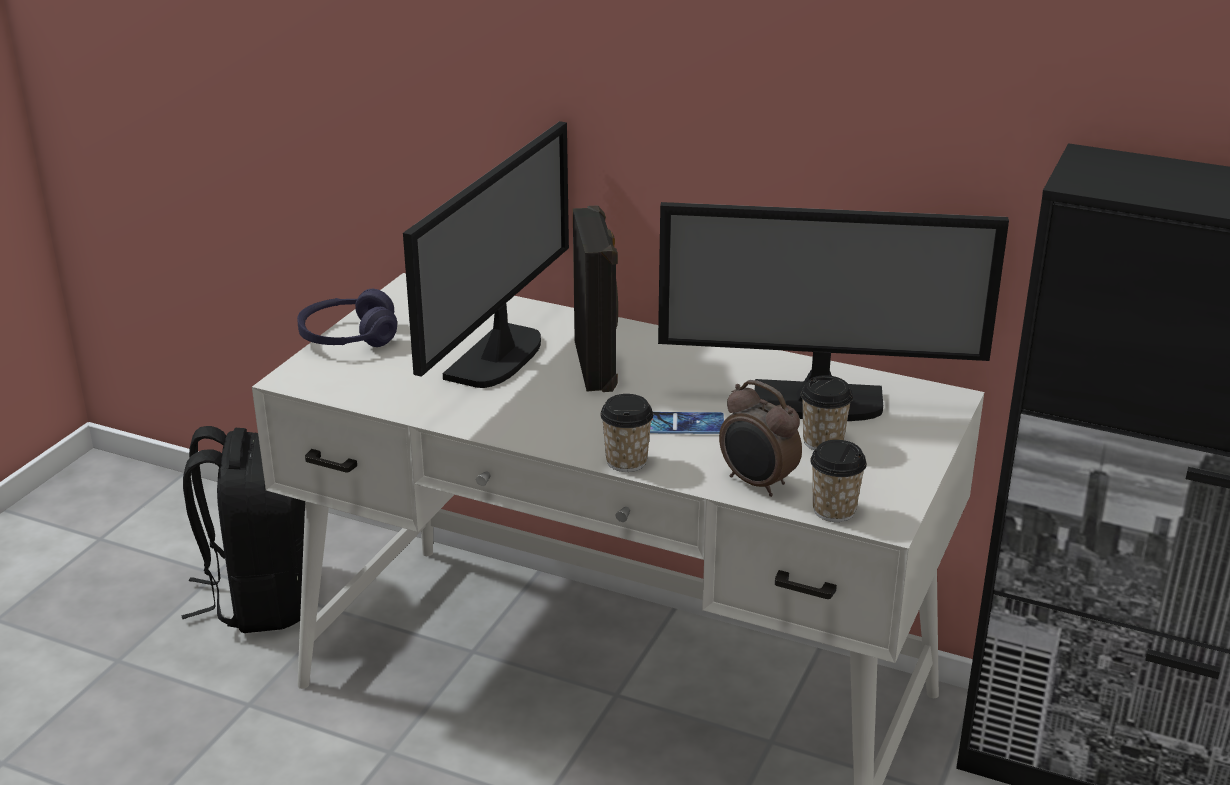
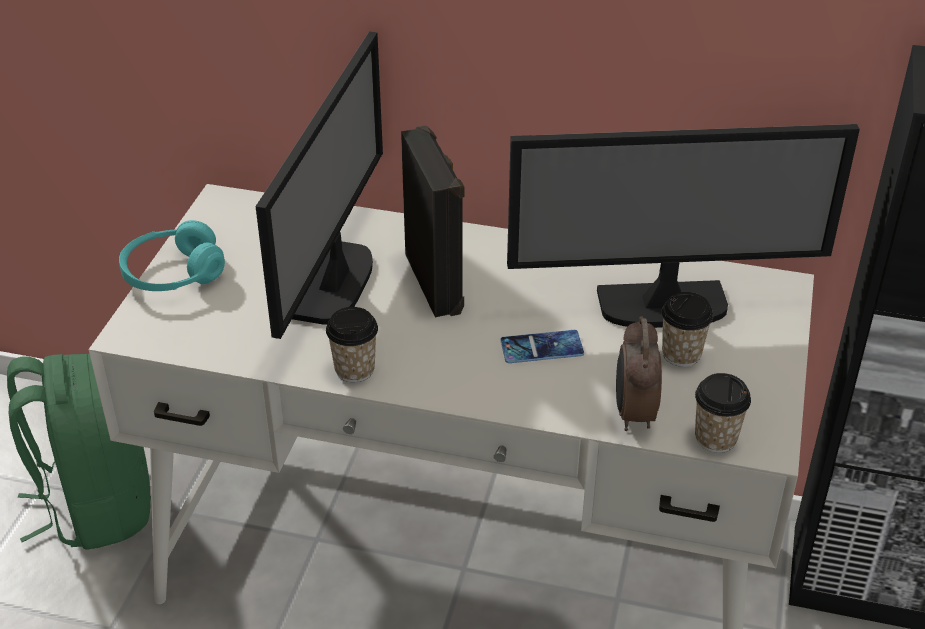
camera: 10 degrees left, 10 degrees up
(263, 597) = (97, 505): black backpack -> green backpack
(348, 337) = (173, 274): purple headphones -> turquoise headphones
(626, 461) = (498, 402): cup -> cup (354, 369)
(757, 484) = (633, 414): alarm clock -> alarm clock turned 60 degrees clockwise

